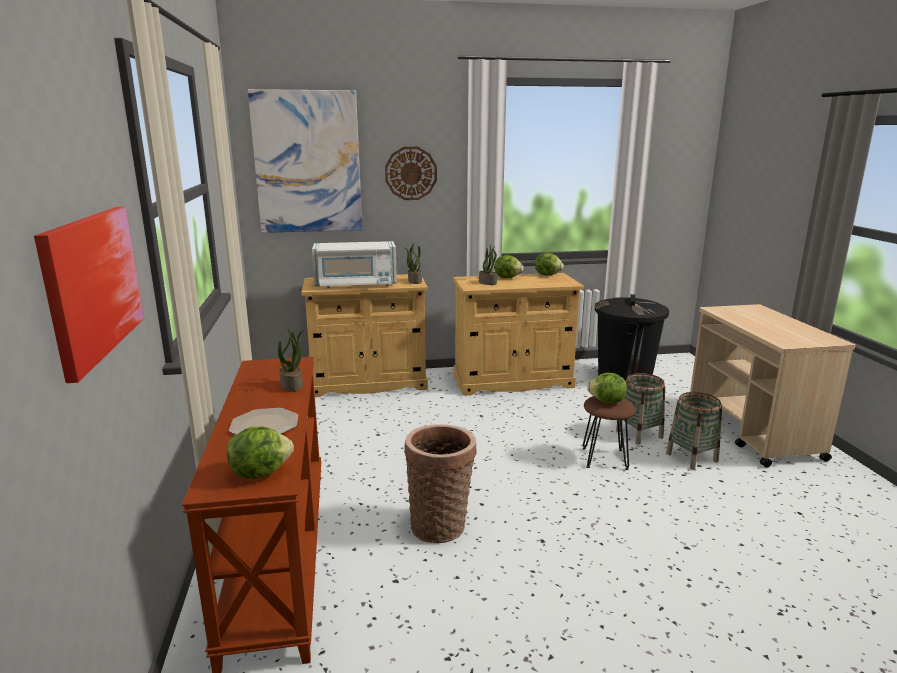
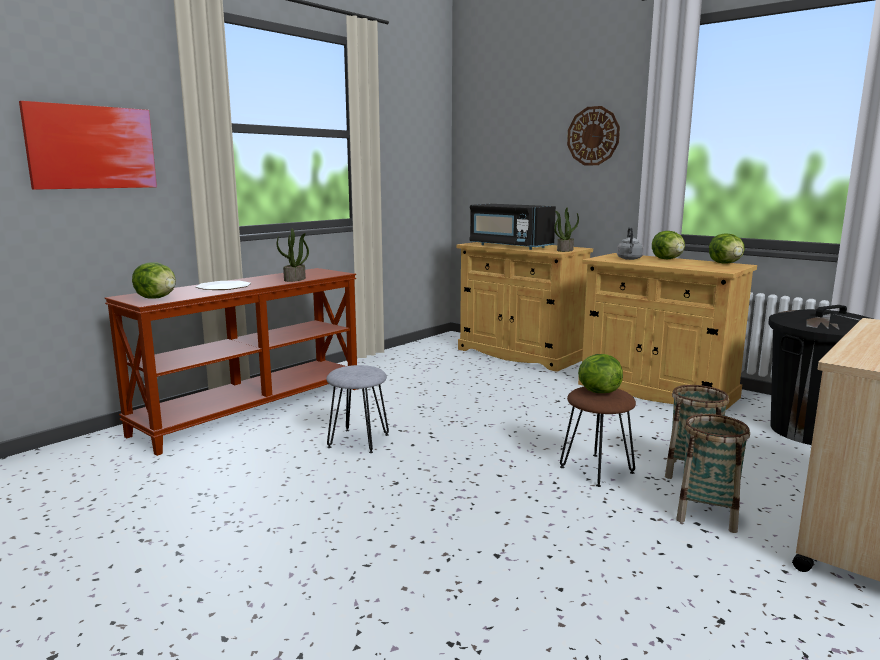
camera: 50 degrees right, 5 degrees down
(307, 162) = (503, 128): picture -> none
(355, 285) = (509, 246): white microwave -> black microwave
(440, 524) = (359, 440): basket -> grey stool
(488, 283) = (629, 259): potted plant -> grey kettle

